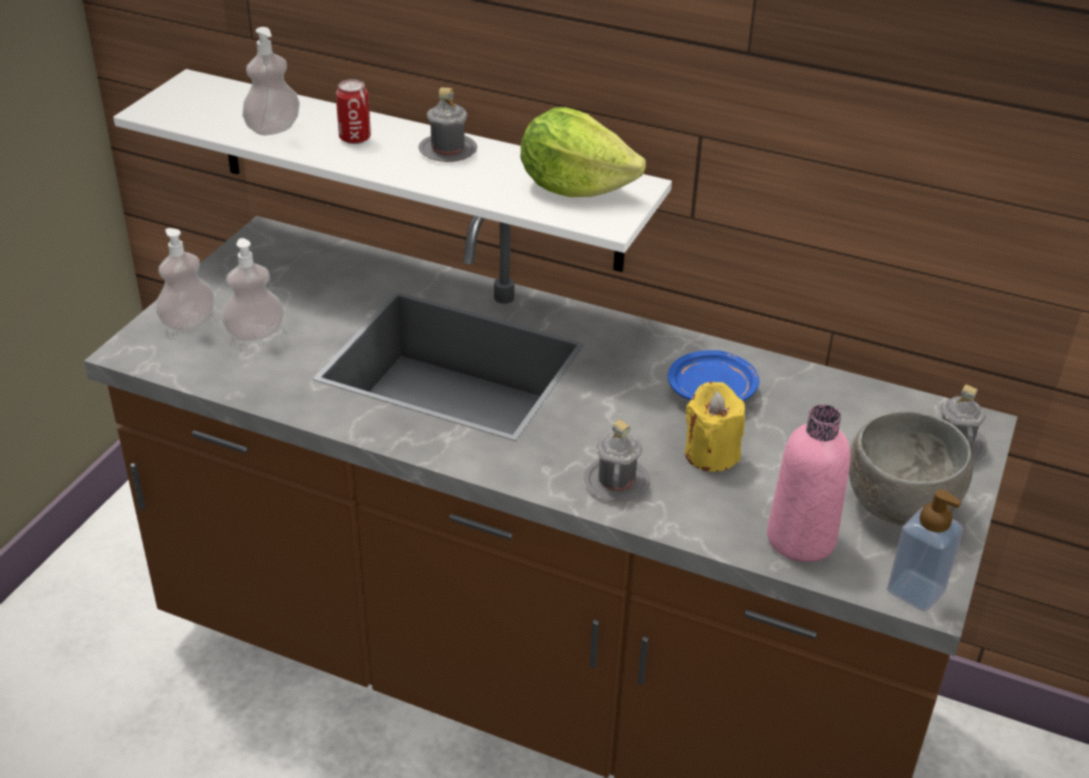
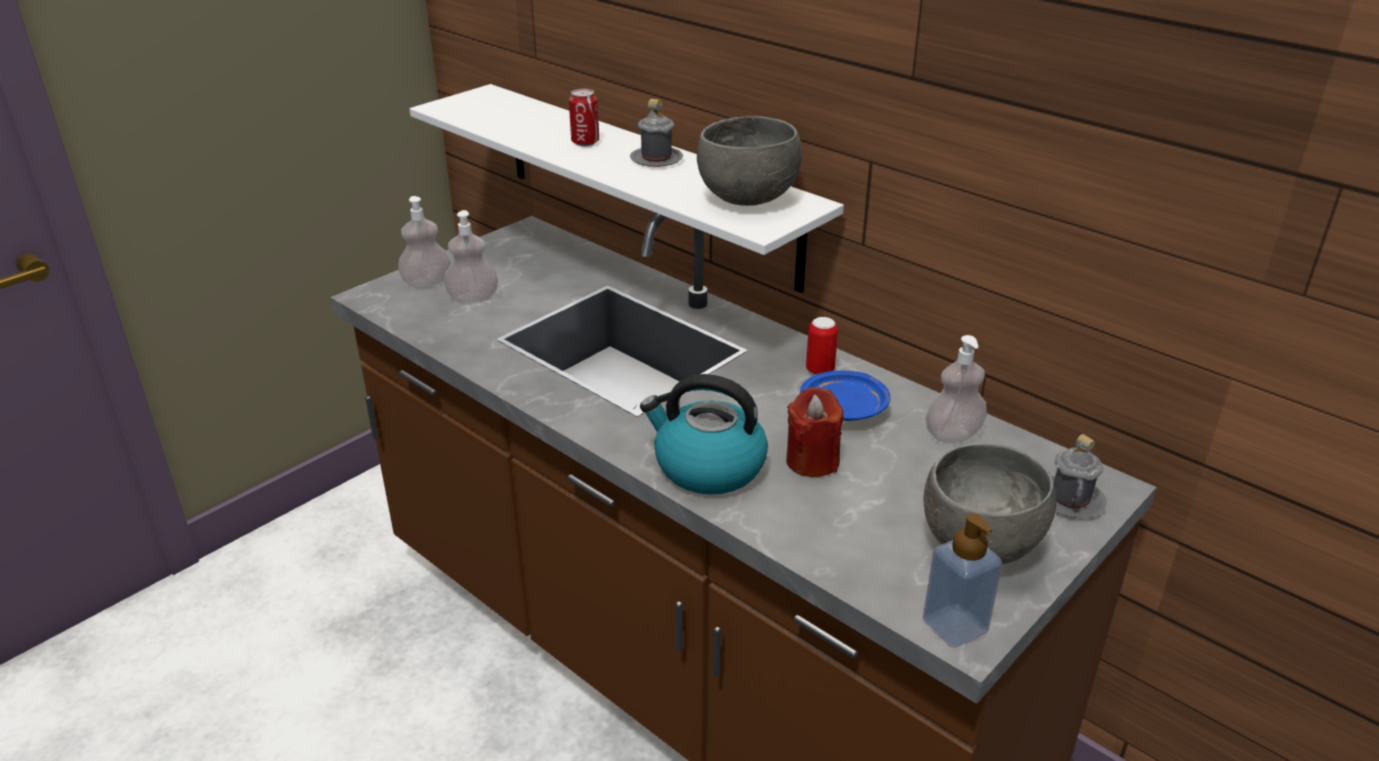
camera: 20 degrees right, 5 degrees down
(273, 129) = (524, 128): soap dispenser -> soap dispenser (953, 435)
(574, 187) = (748, 198): lettuce -> grey bowl
(616, 482) = (707, 467): grey mug -> kettle
(667, 353) = (820, 370): none -> can
(711, 454) = (812, 461): yellow candle -> red candle
(801, 539) = (859, 552): pink bottle -> none

